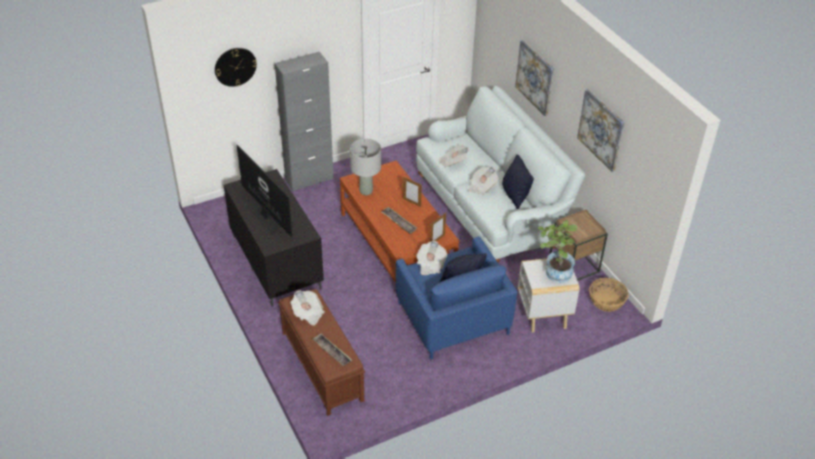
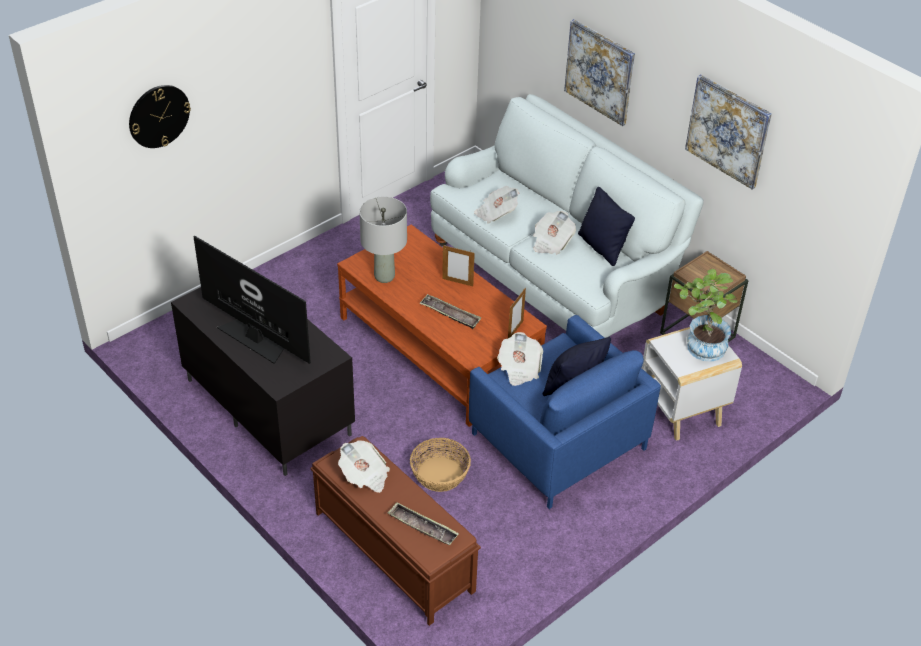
camera: 15 degrees left, 0 degrees up
(309, 179) = (274, 274): grey cabinet -> none
(607, 301) = (760, 376): basket -> basket (440, 474)

